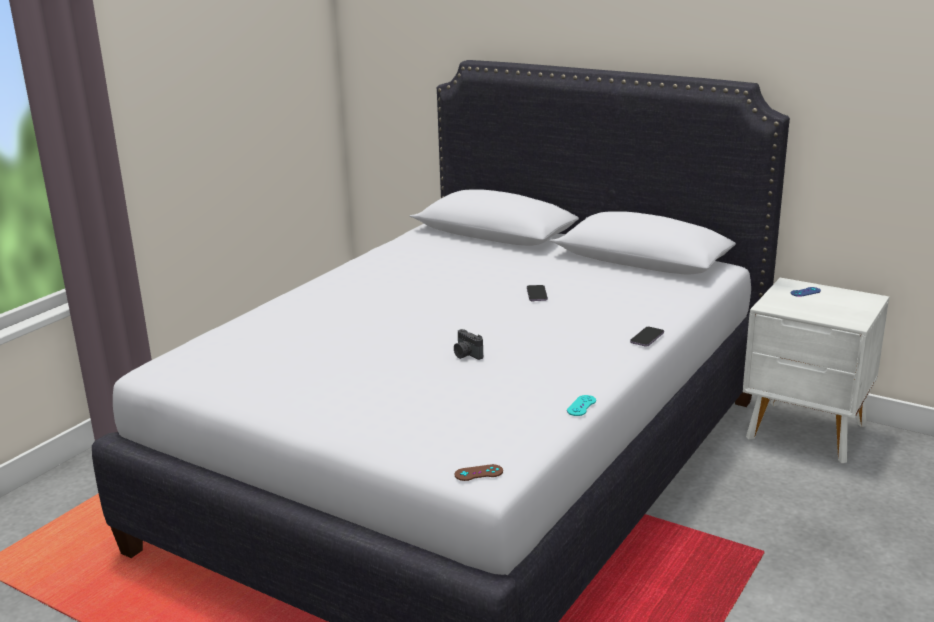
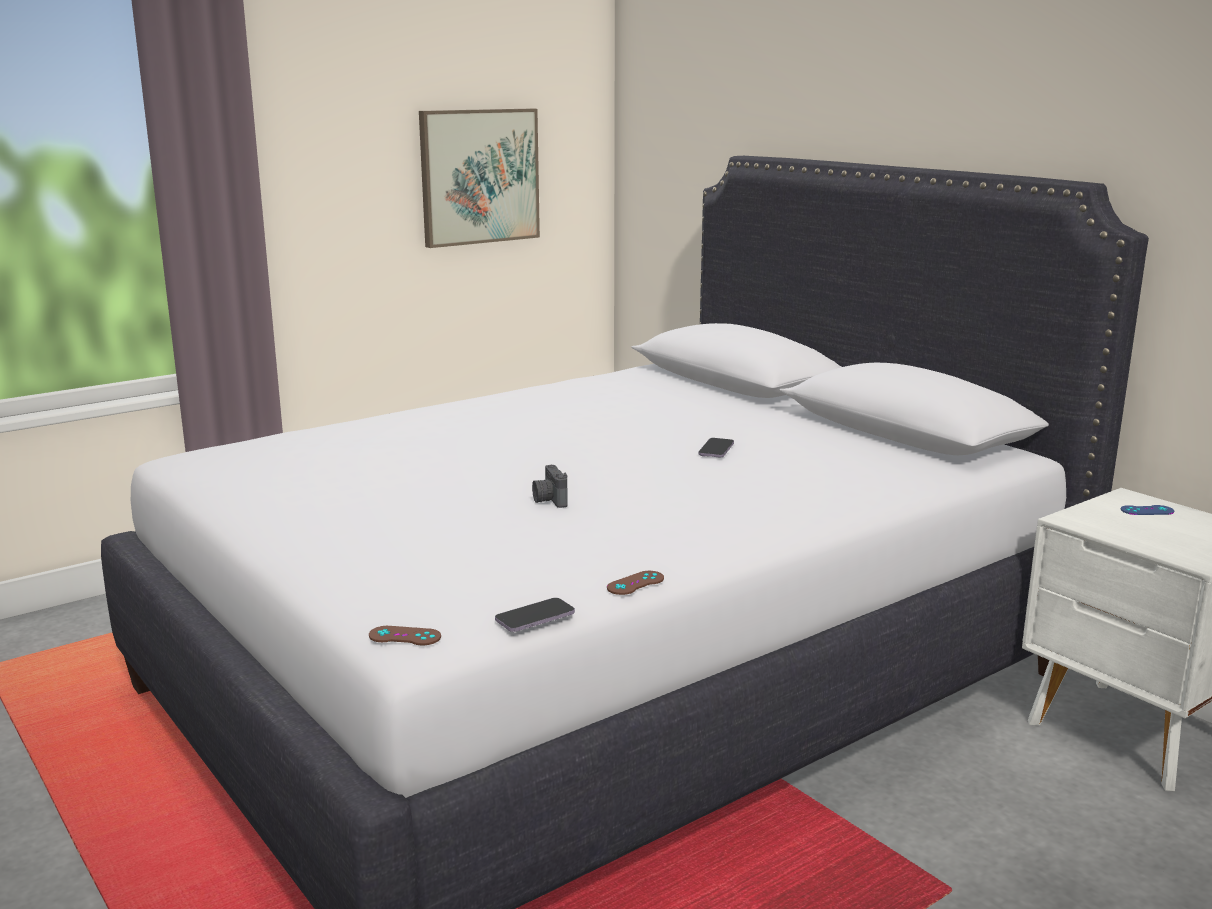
camera: 20 degrees right, 5 degrees down
(251, 89) = (479, 176): none -> picture
(581, 406) = (635, 583): turquoise game controller -> brown game controller
(647, 338) = (817, 520): phone -> phone (535, 618)

